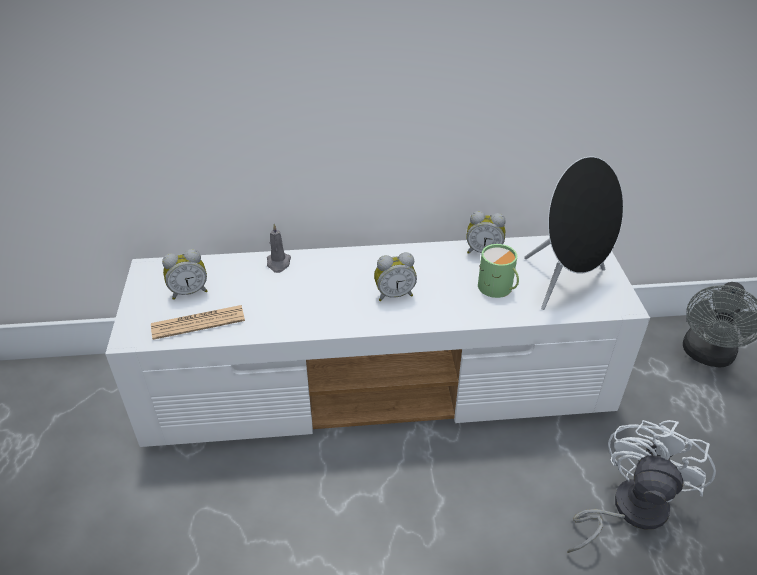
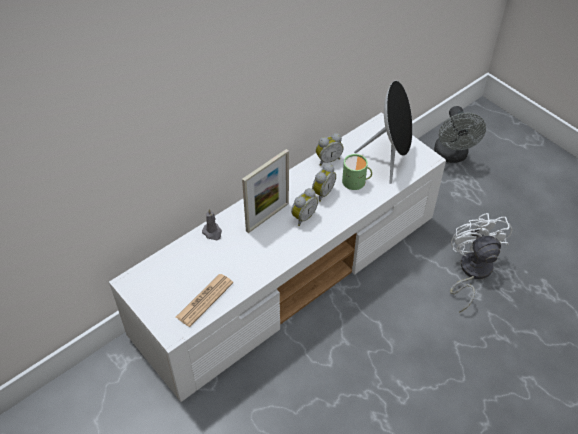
camera: 35 degrees left, 10 degrees up
(189, 291) = (175, 283): alarm clock -> alarm clock (322, 192)
(353, 276) = (267, 217): none -> picture frame

